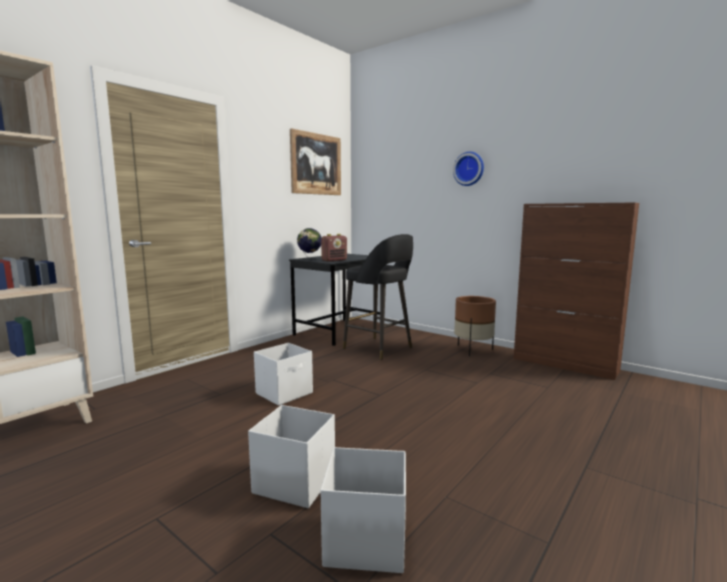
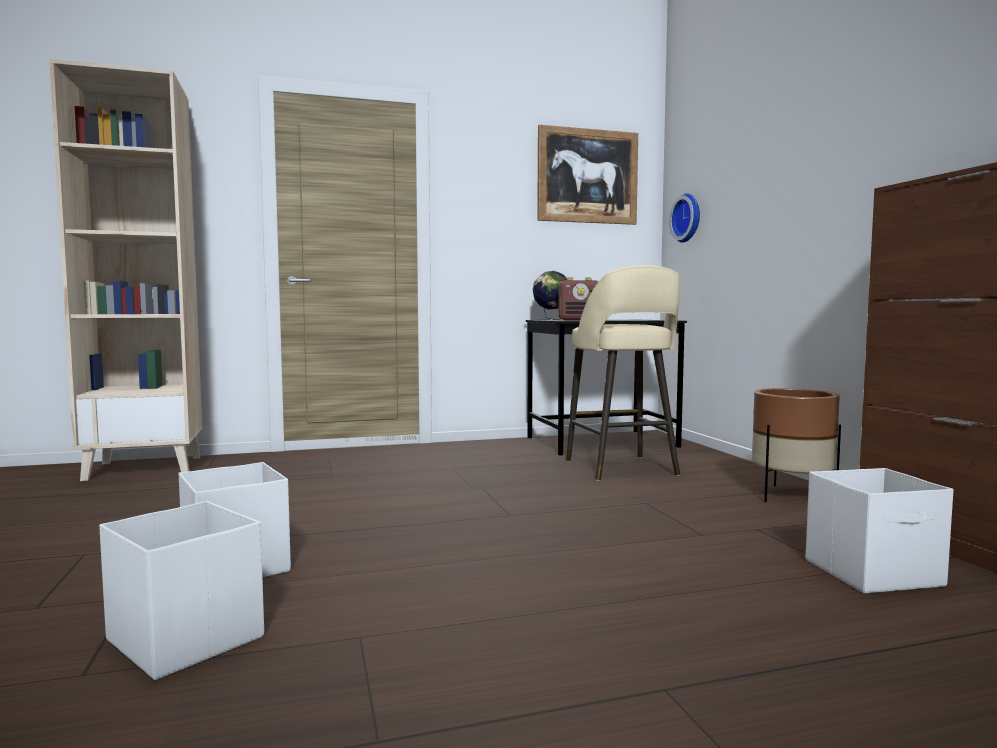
camera: 35 degrees right, 5 degrees down
(285, 393) = (398, 489): white storage box -> white storage box (874, 573)
(379, 348) = (621, 468): black stool -> beige stool
(469, 169) = (817, 144): wall clock -> wall clock (688, 218)

